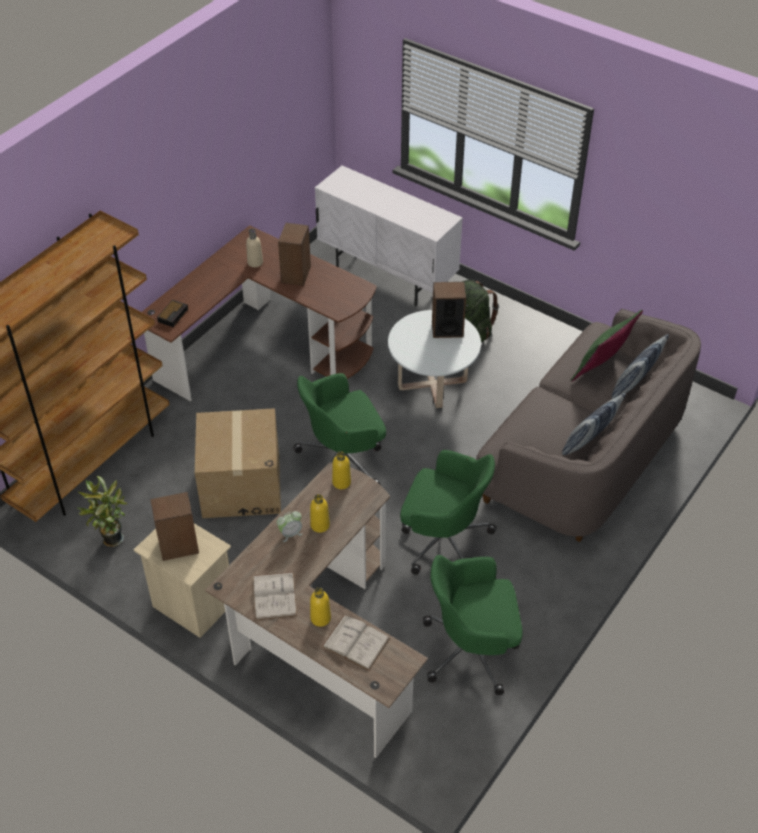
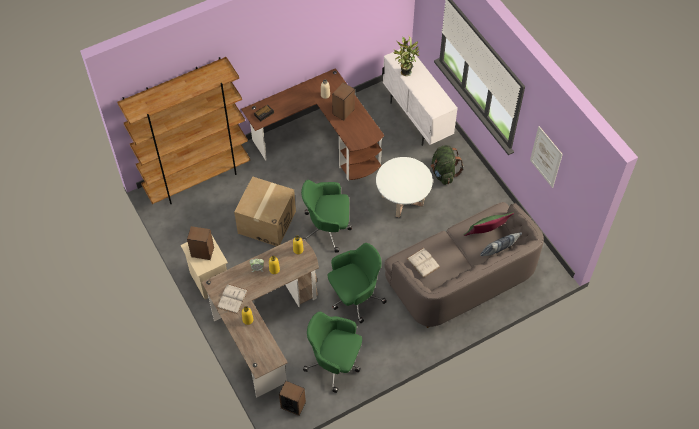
camera: 25 degrees right, 10 degrees up
(110, 539) = (187, 227): potted plant -> potted plant (404, 72)
(356, 642) = (258, 339): white book -> white book (423, 262)
(443, 541) = (354, 297): green office chair -> green office chair turned 75 degrees counterclockwise
(447, 329) = (415, 174): speaker -> speaker (293, 405)
(588, 443) = (449, 277): pillow -> none
(655, 211) = (546, 157): none -> picture

